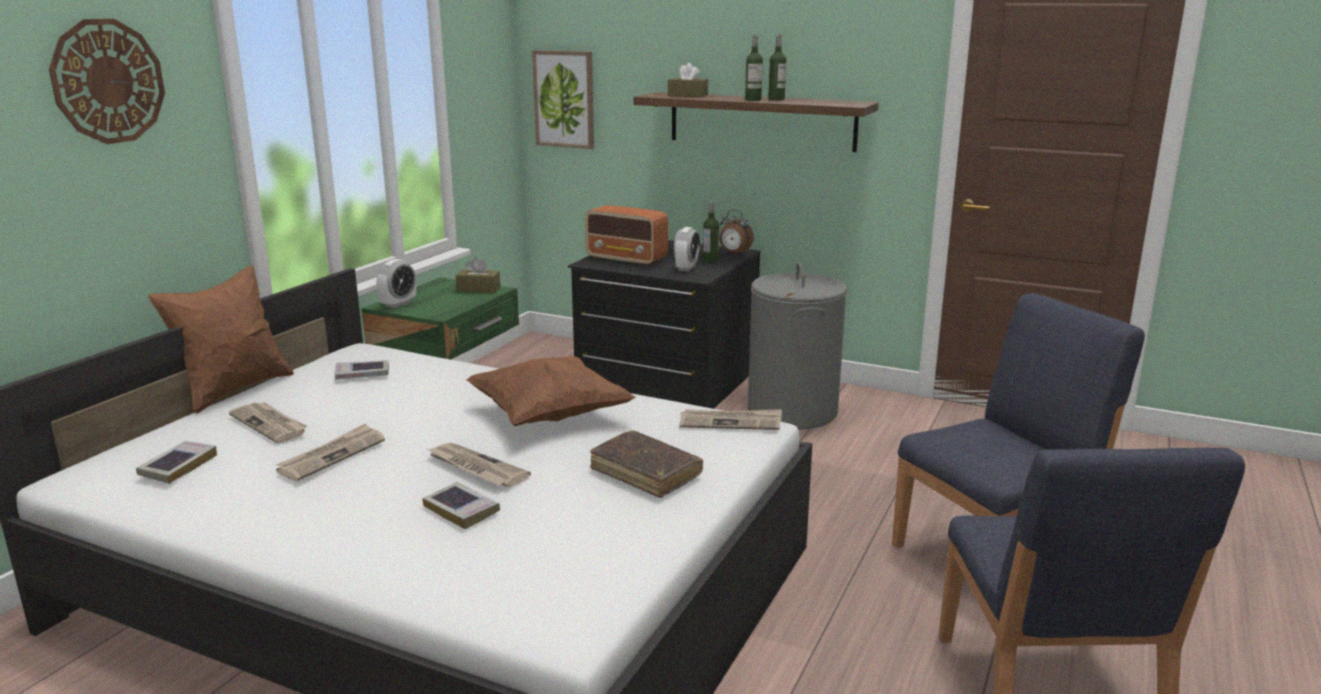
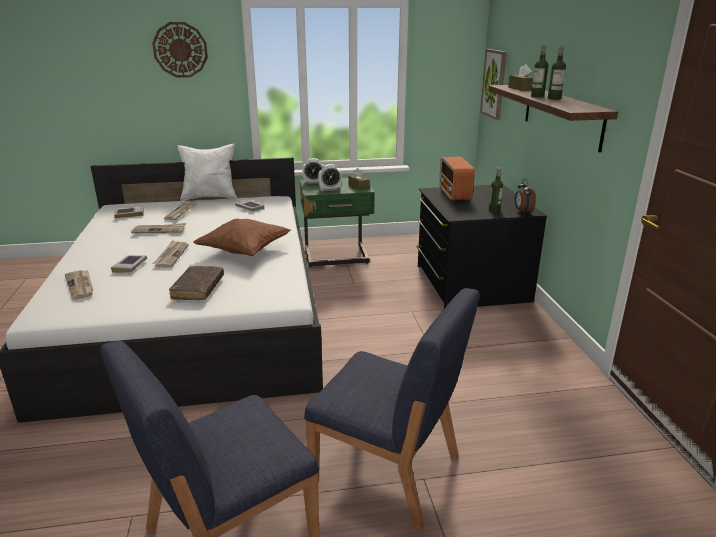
camera: 55 degrees right, 5 degrees up
(234, 389) = (210, 197): brown pillow -> white pillow
(686, 268) = (466, 209): alarm clock -> alarm clock (330, 189)
(731, 422) = (284, 290): newspaper -> newspaper (80, 286)
(792, 411) = (493, 333): grey laundry basket -> none

